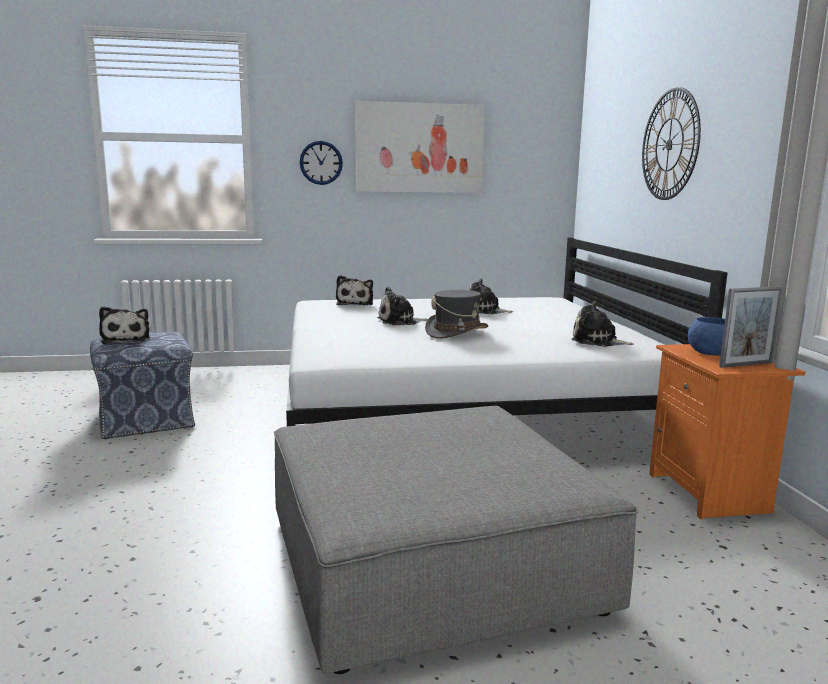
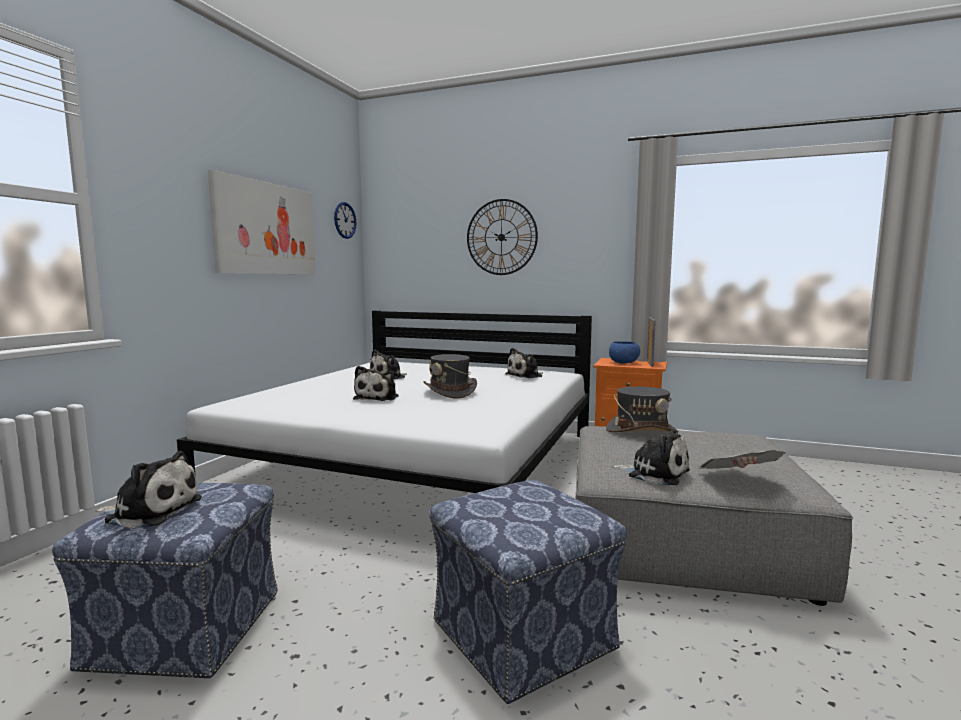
camera: 60 degrees left, 5 degrees down
(185, 510) = (521, 634): none -> ottoman
(321, 163) = (178, 238): wall clock -> wall clock (345, 220)
(355, 303) = (272, 397): plush toy -> plush toy (654, 473)
(357, 484) = (738, 481): none -> newspaper
(506, 427) = (641, 430): none -> grey hat

